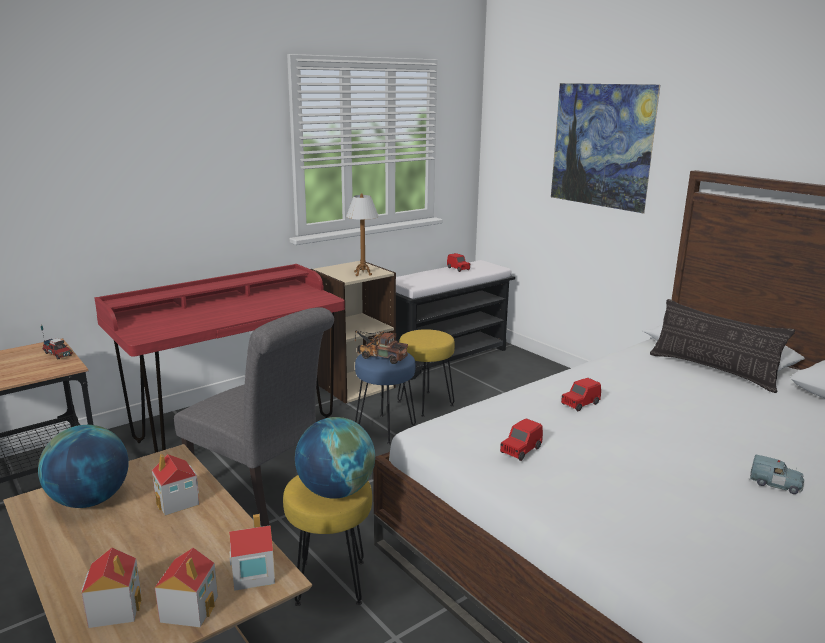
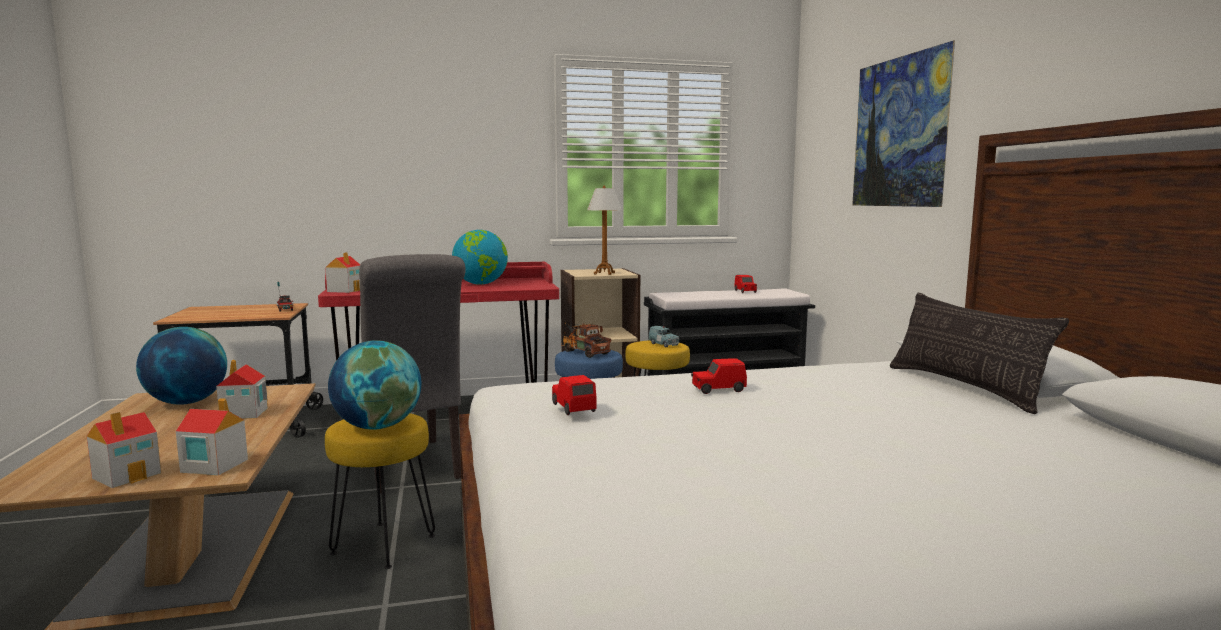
camera: 25 degrees right, 10 degrees down
(115, 608) = (81, 463): toy house -> toy house (345, 290)
(261, 300) = (481, 284): none -> globe
(520, 450) = (573, 408): red toy car -> red toy car turned 90 degrees clockwise
(775, 484) = (878, 485): blue toy car -> blue toy car (663, 344)

